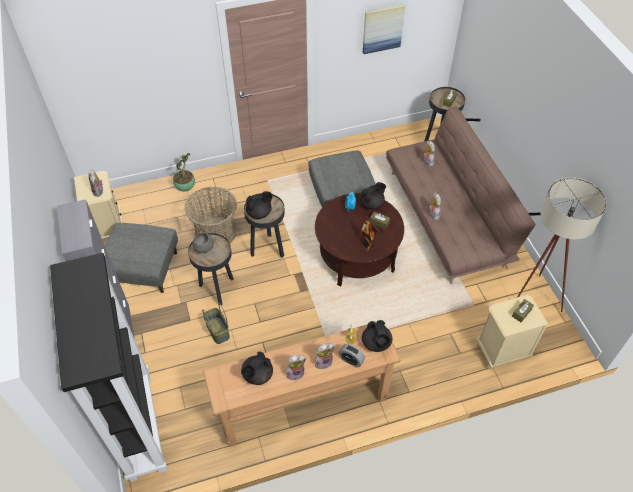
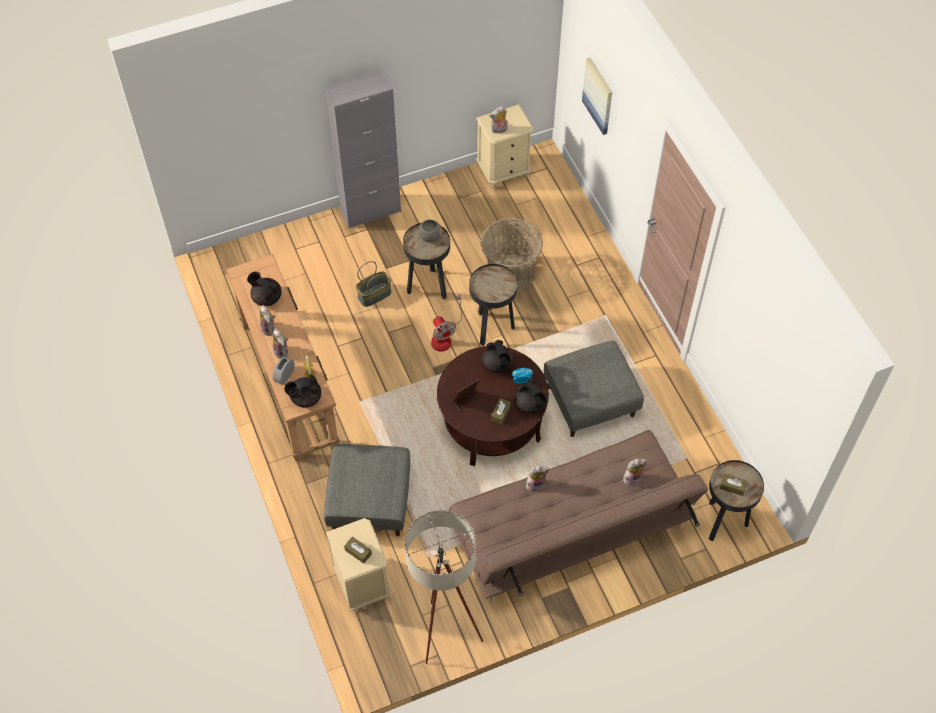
camera: 85 degrees right, 5 degrees up
(139, 425) = (264, 247): black bookcase -> none
(143, 269) = (450, 214): grey ottoman -> grey ottoman (369, 501)
(185, 187) = (579, 232): potted plant -> none
(259, 213) = (486, 281): black teapot -> black teapot (497, 365)
(271, 281) = (444, 337): none -> fan
(382, 28) = (759, 337): picture -> picture (598, 96)

